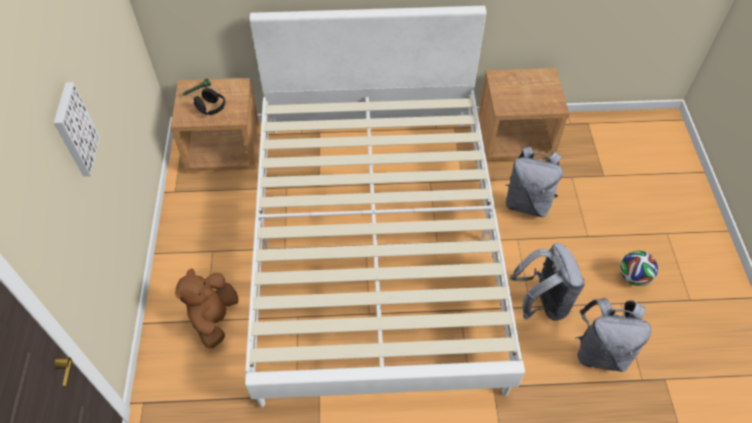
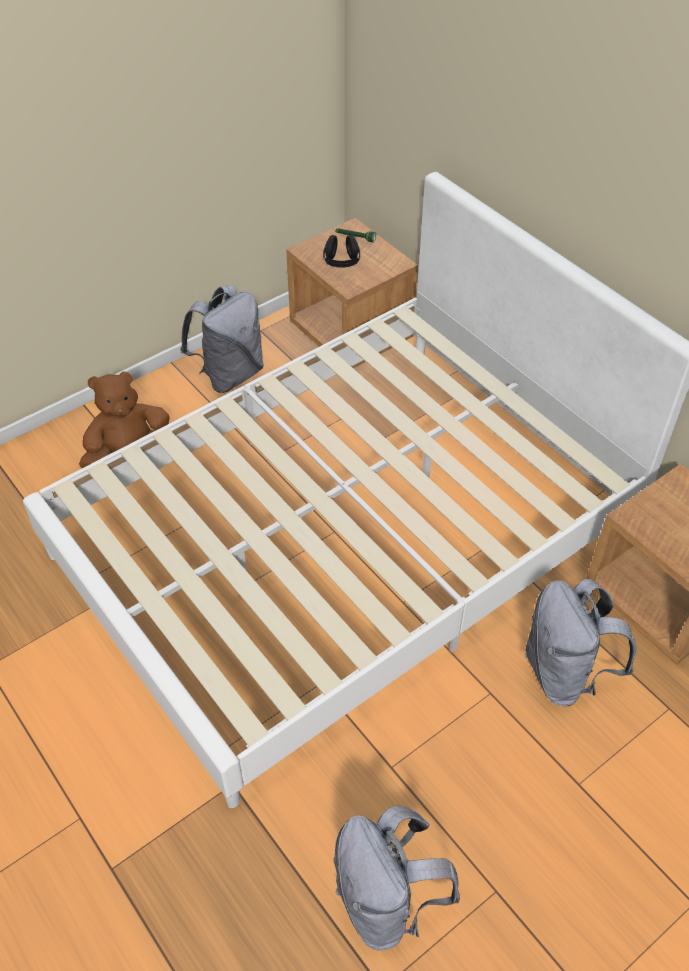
camera: 55 degrees right, 5 degrees down
(74, 130) = (88, 124): picture -> none
(542, 303) = (409, 778): grey backpack -> grey backpack (230, 374)
(633, 277) = (560, 888): football -> none

